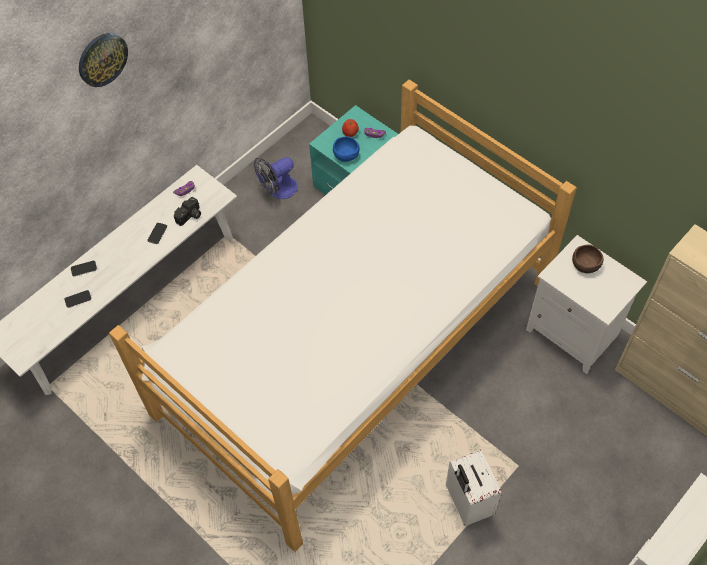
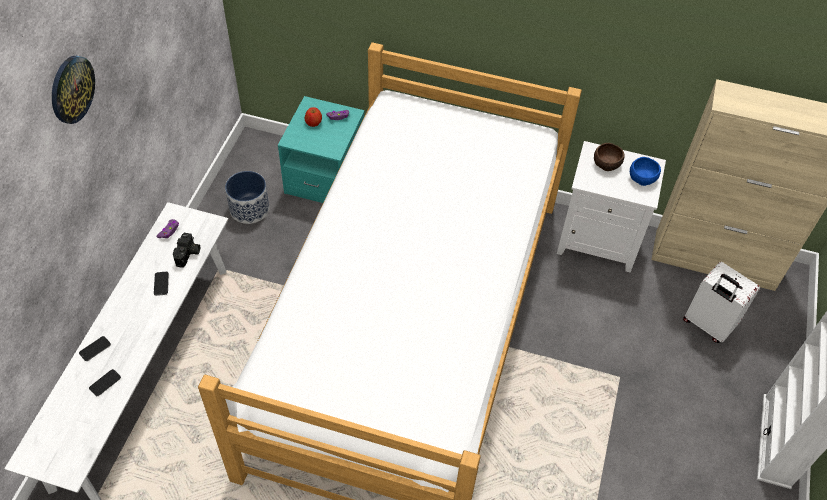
camera: 30 degrees left, 5 degrees down
(278, 190) = (250, 209): fan -> planter
(346, 155) = (321, 143): blue bowl -> blue bowl (643, 177)
(467, 502) = (594, 430): white suitcase -> white suitcase (707, 325)

